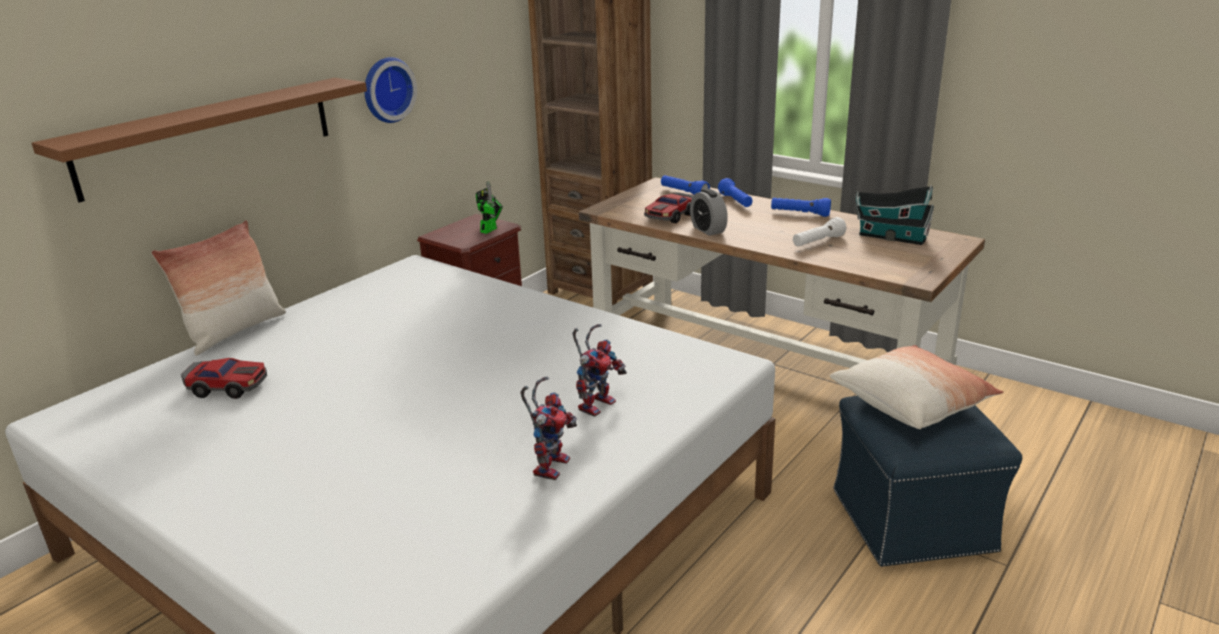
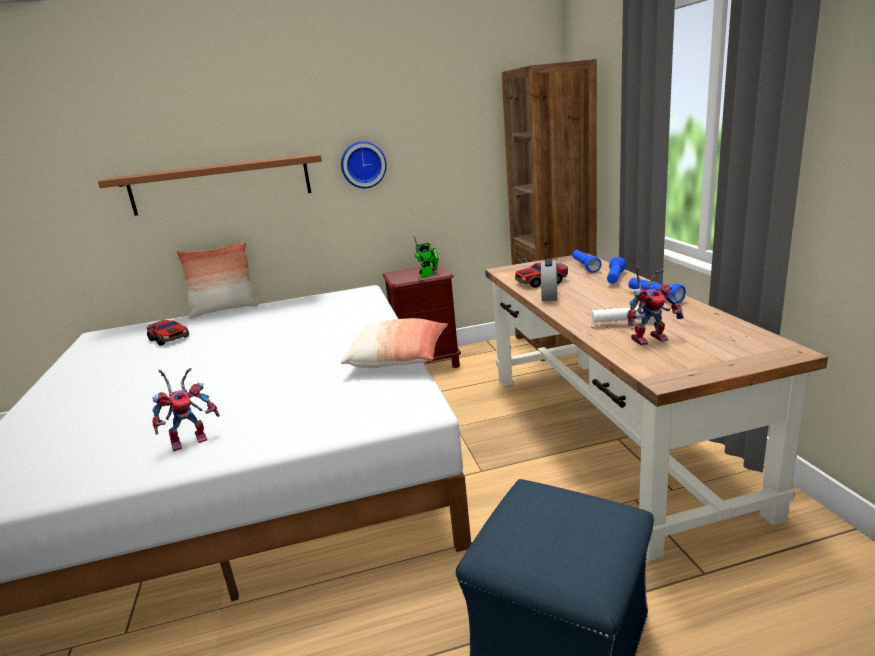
camera: 40 degrees right, 5 degrees down
(596, 403) = (288, 408): toy robot -> toy robot (650, 338)
(889, 237) = (709, 332): toy house -> none
(912, 403) = (564, 509): pillow -> pillow (399, 358)

